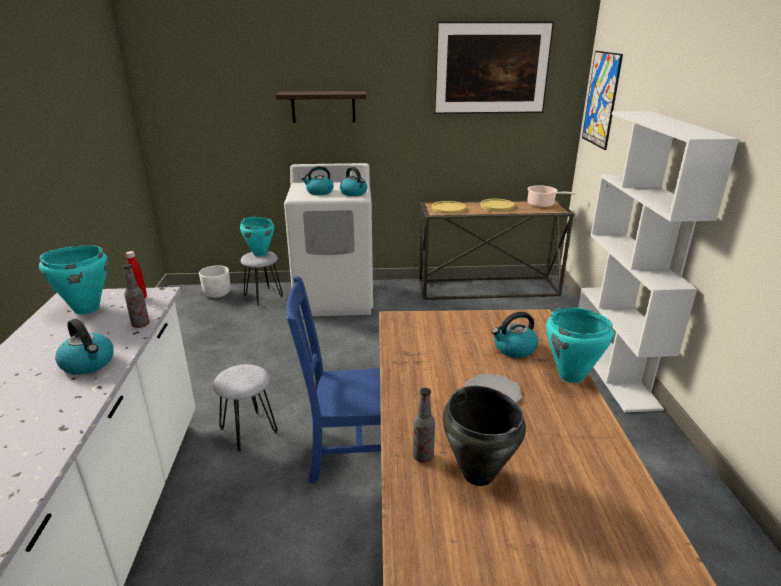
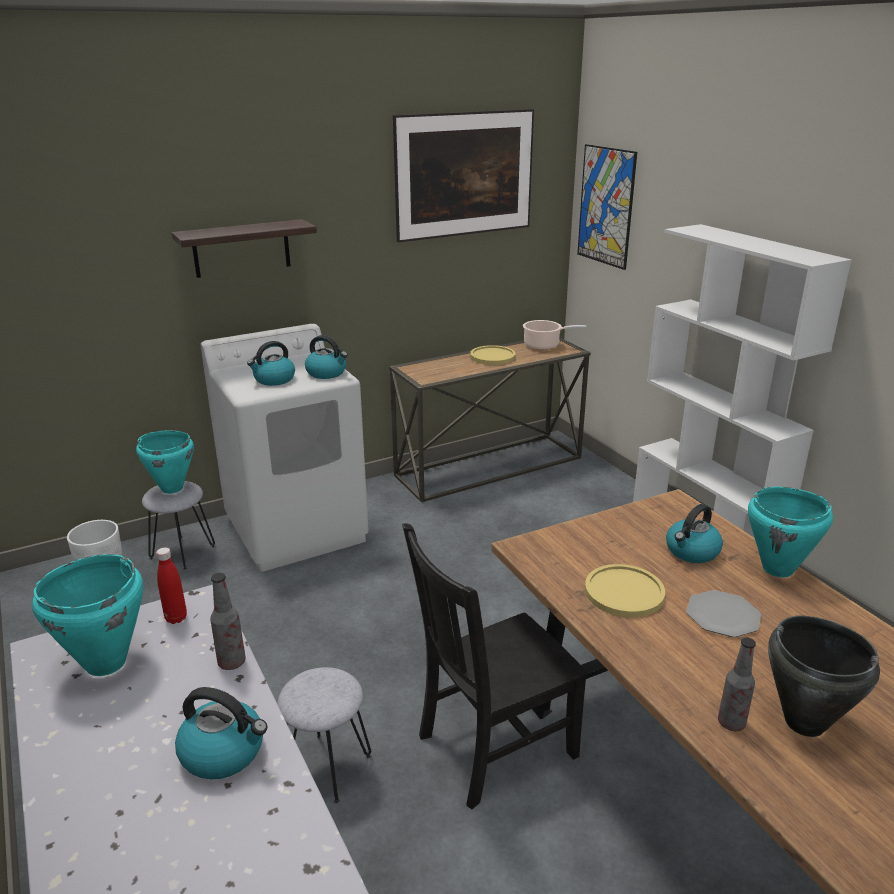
camera: 25 degrees left, 0 degrees up
(351, 452) = (492, 747): blue chair -> black chair
(448, 208) = (436, 370): yellow plate -> yellow plate (624, 592)

